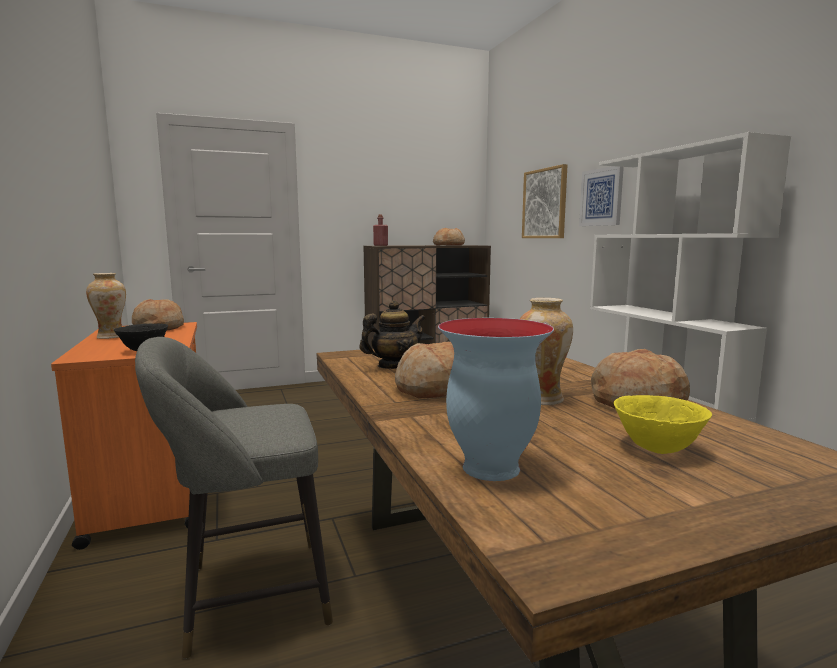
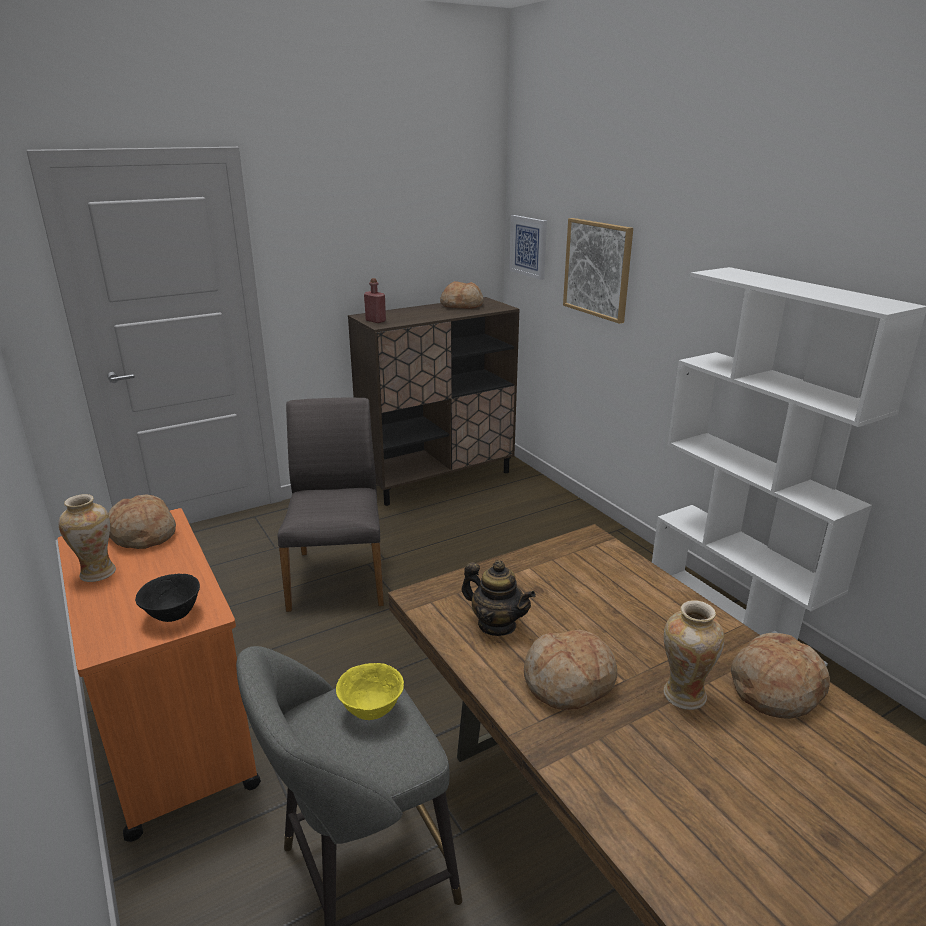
camera: 10 degrees left, 15 degrees up
(326, 421) = (338, 576): none -> grey chair
(393, 366) = (497, 625): teapot -> teapot turned 75 degrees clockwise
(490, 468) = (686, 856): vase -> none
(601, 197) = (680, 288): picture -> picture (529, 246)
(656, 448) = (817, 791): yellow bowl -> yellow bowl (371, 709)

